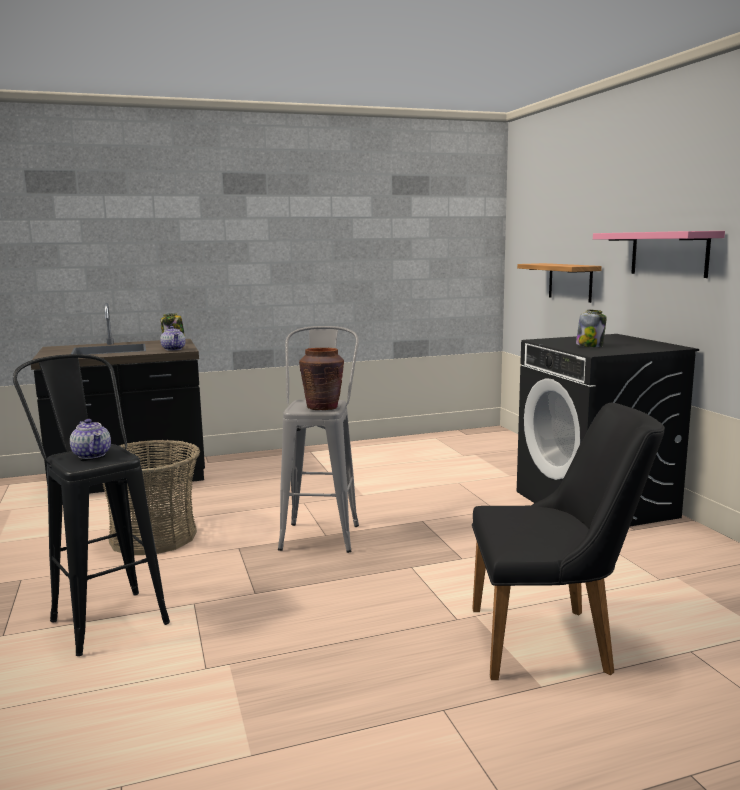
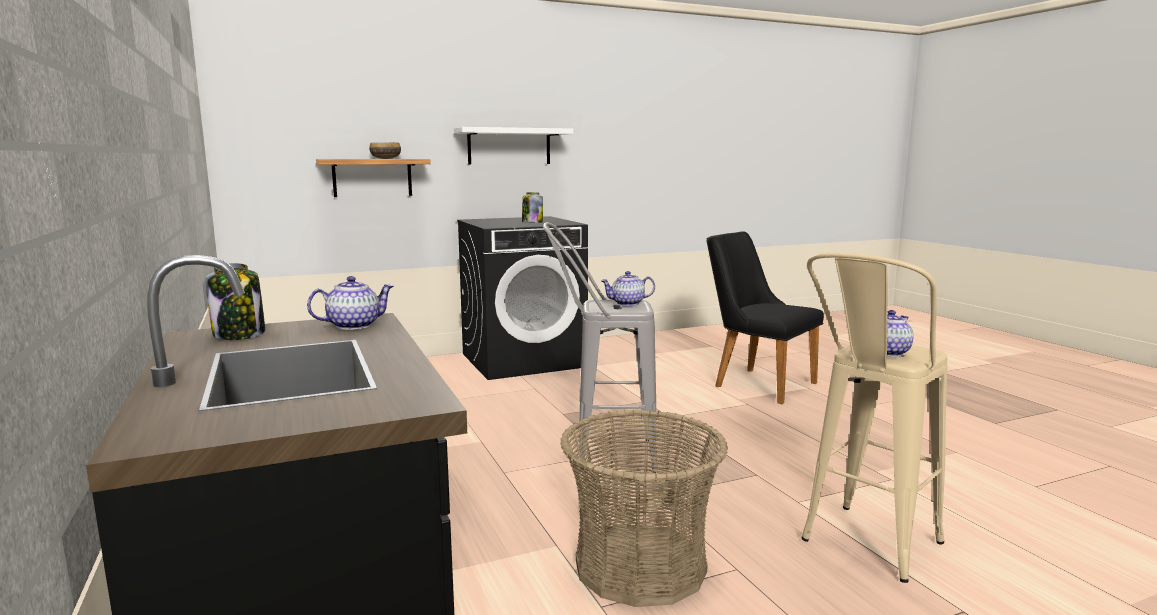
camera: 95 degrees left, 0 degrees up
(103, 615) = (862, 550): black stool -> beige stool
(322, 407) = (627, 303): brown vase -> teapot
(554, 641) = (756, 383): black chair -> black chair turned 45 degrees counterclockwise
(563, 264) = (386, 158): none -> bowl
(669, 253) = (509, 146): pink shelf -> white shelf

